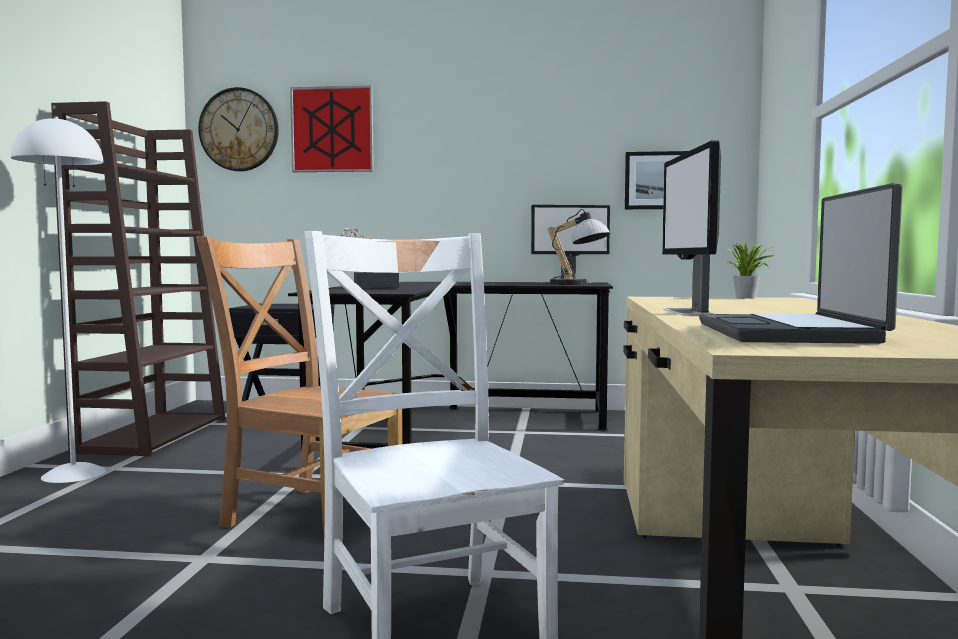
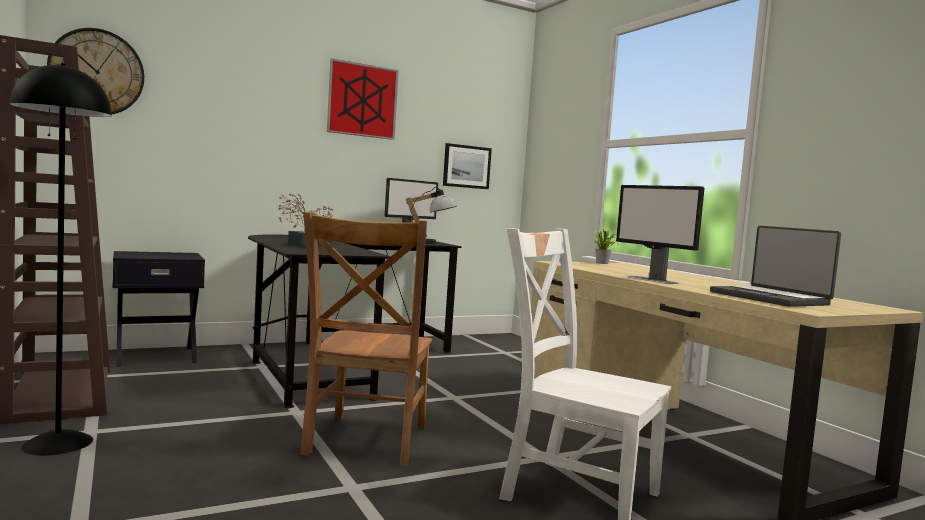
camera: 35 degrees left, 0 degrees up
(73, 474) = (58, 443): white floor lamp -> black floor lamp
(309, 515) = (365, 442): brown chair -> brown chair turned 75 degrees counterclockwise
(332, 129) = (203, 88): picture -> picture (362, 100)

